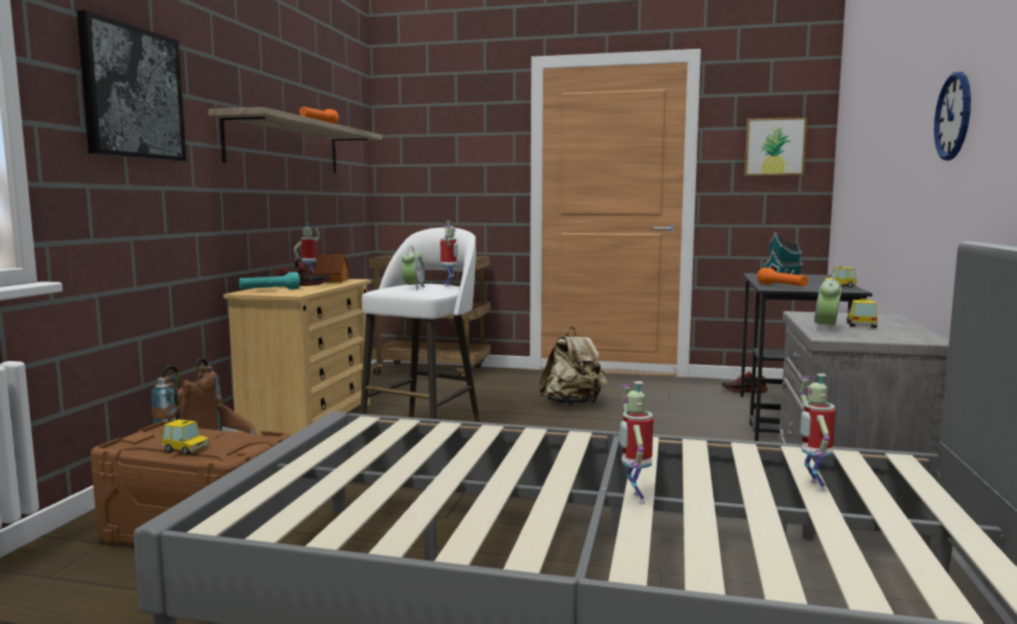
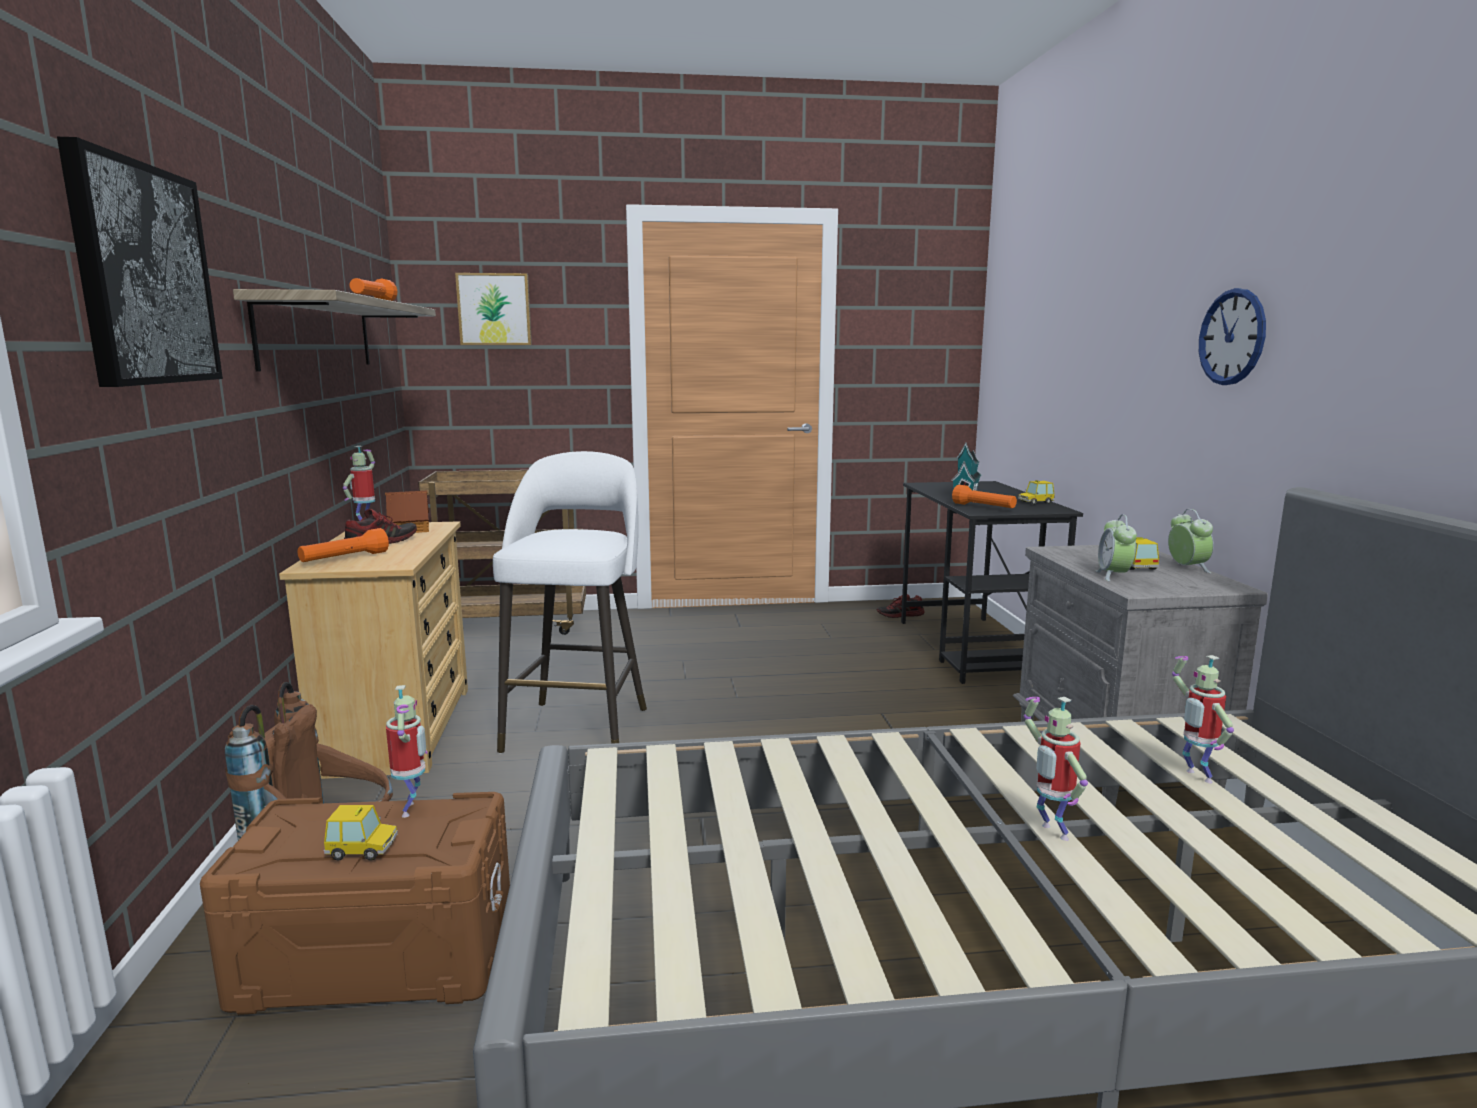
camera: 20 degrees left, 5 degrees up
(269, 290) = (344, 559): turquoise flashlight -> orange flashlight
(413, 287) = (566, 542): alarm clock -> alarm clock (1187, 568)
(449, 286) = (608, 534): toy robot -> toy robot (412, 809)
(573, 404) = (729, 657): beige backpack -> none
(774, 147) = (920, 331): picture -> picture (494, 309)

